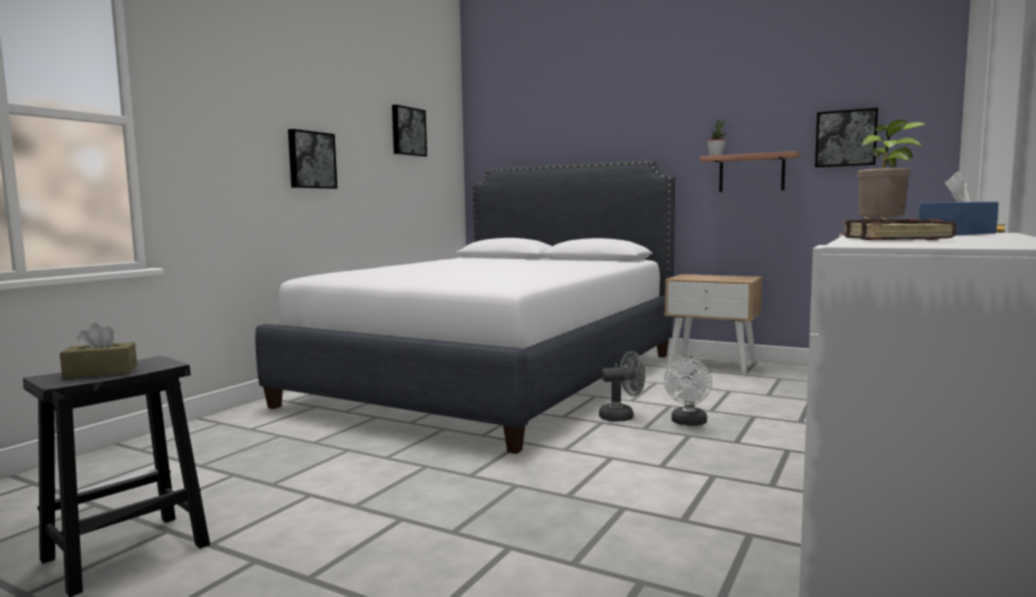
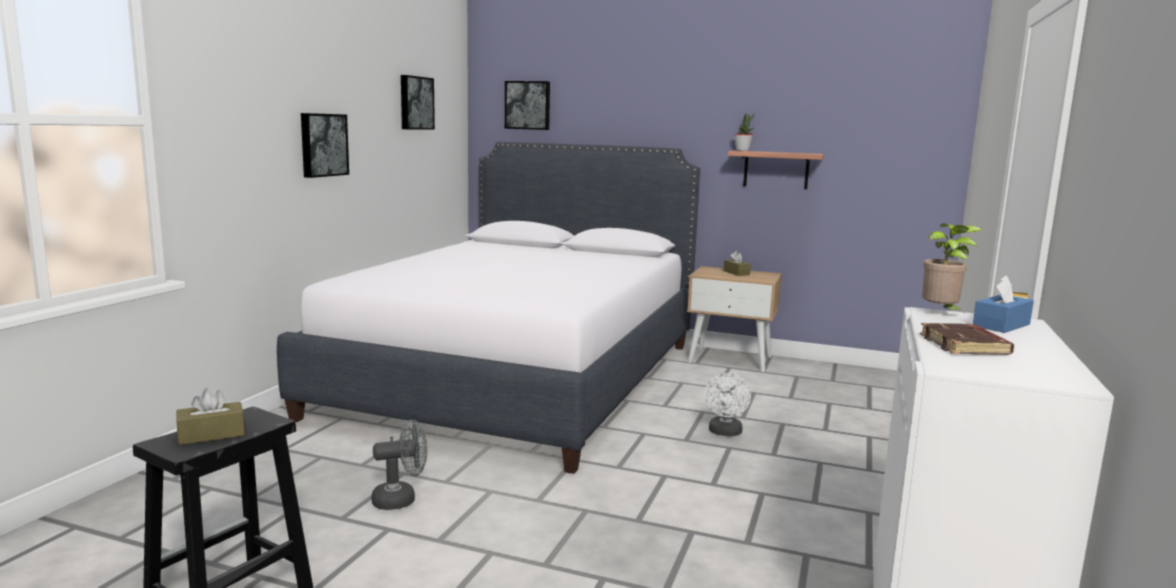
camera: 10 degrees left, 5 degrees up
(622, 416) = (661, 426): grey fan -> grey fan (401, 499)
(714, 277) = (736, 273): none -> brown tissue box
(846, 138) = (868, 143): picture -> picture (528, 105)

